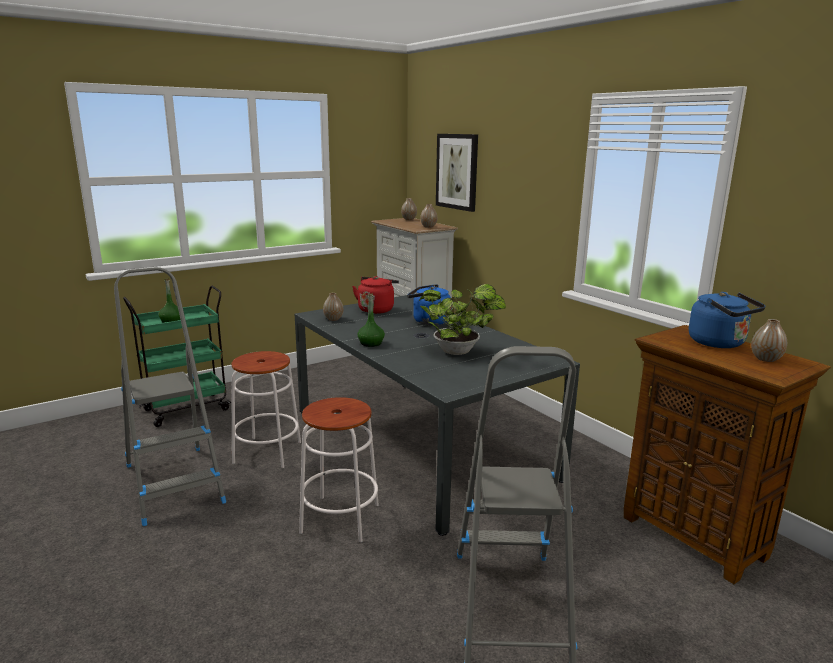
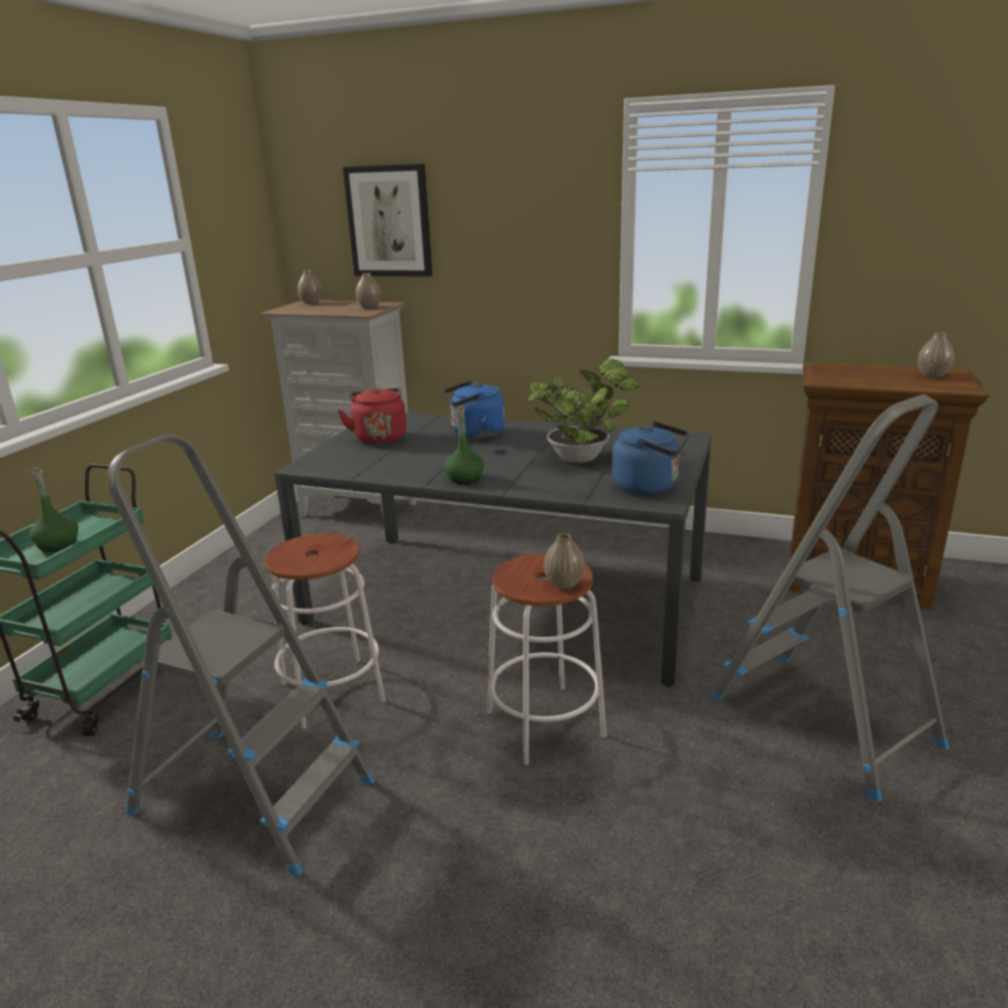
camera: 35 degrees left, 5 degrees up
(333, 319) = (349, 464): vase -> vase (564, 584)
(720, 343) = (874, 371): blue kettle -> blue kettle (650, 486)

